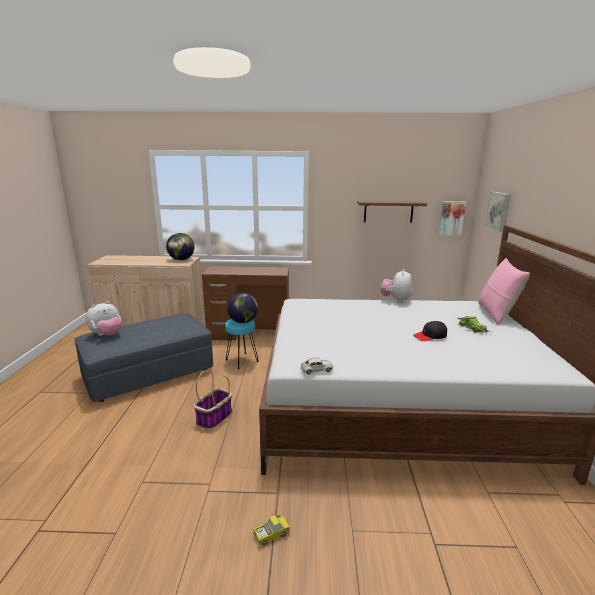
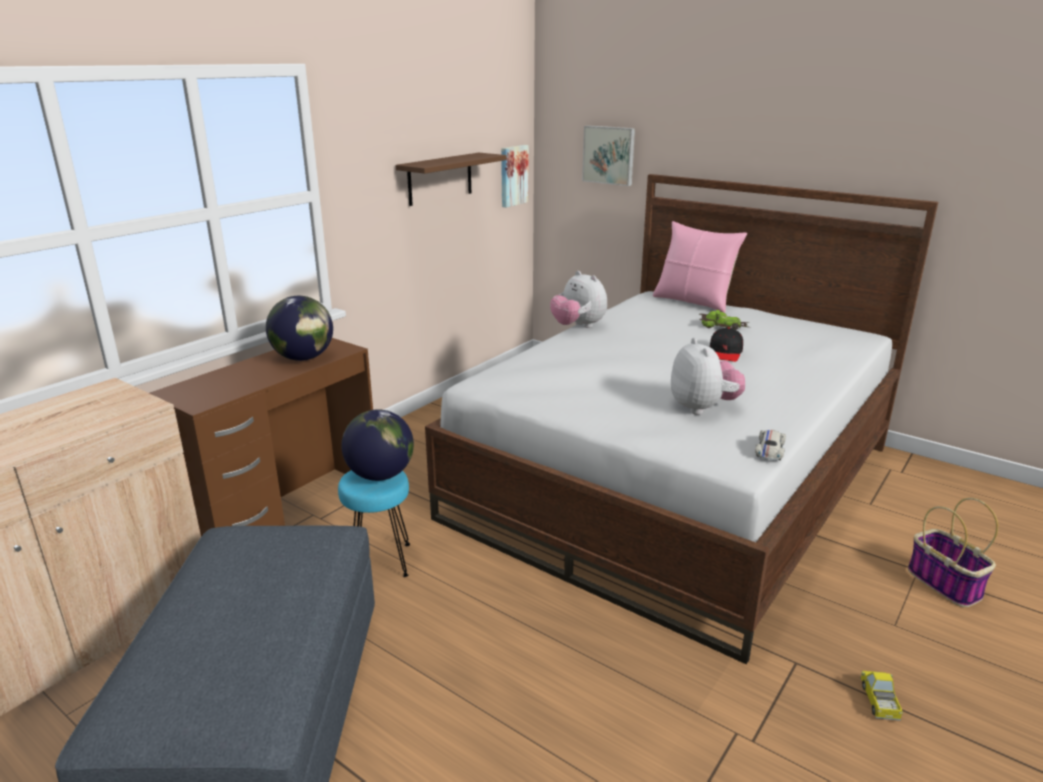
camera: 55 degrees left, 5 degrees up
(107, 335) = (179, 681): plush toy -> plush toy (703, 408)
(181, 259) = (96, 401): globe -> globe (304, 358)
(214, 418) = (549, 665): basket -> basket (945, 584)

